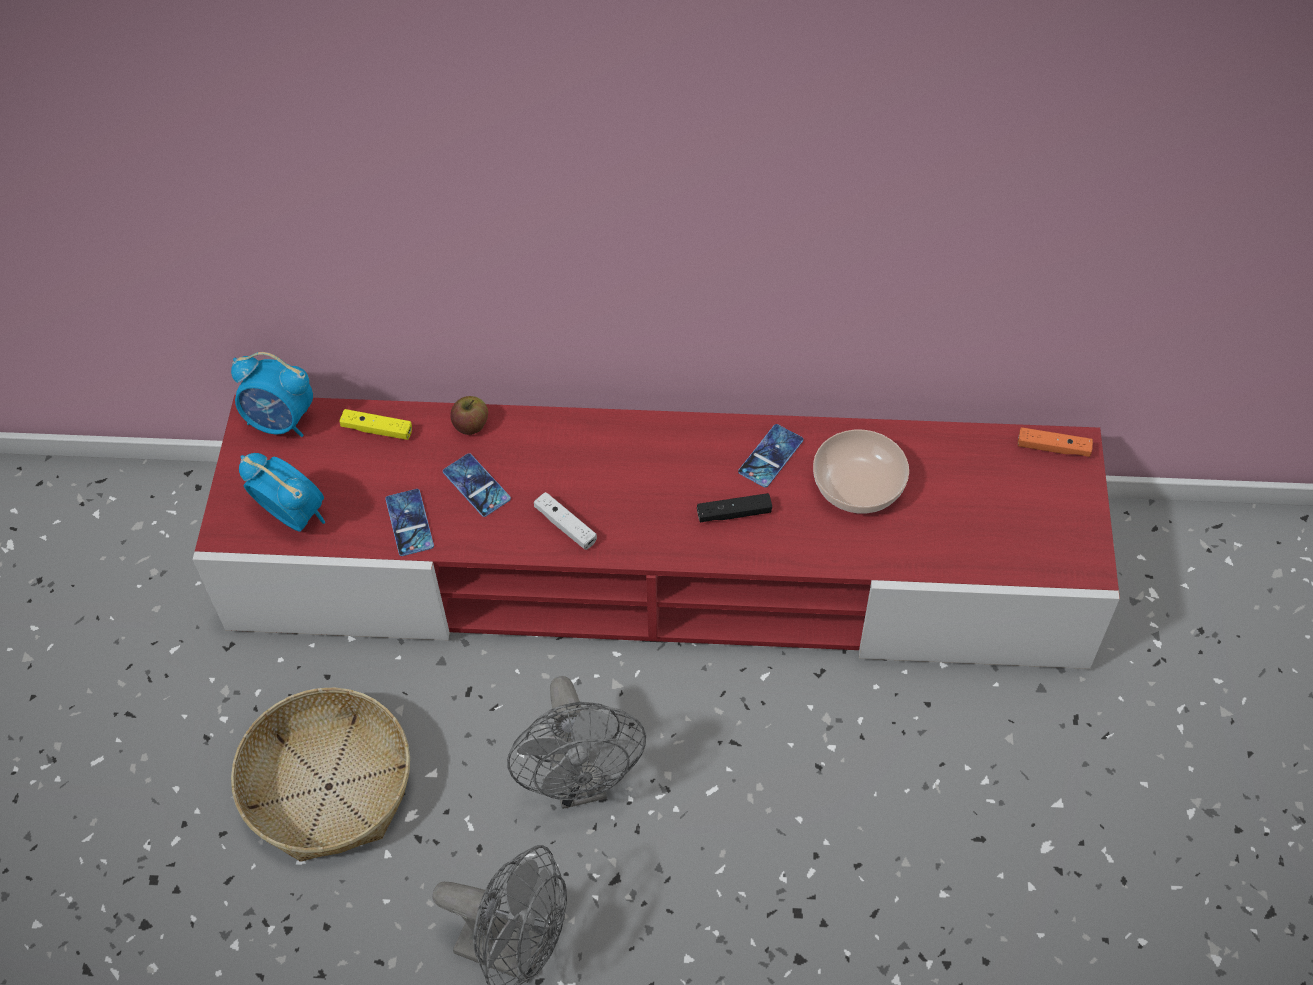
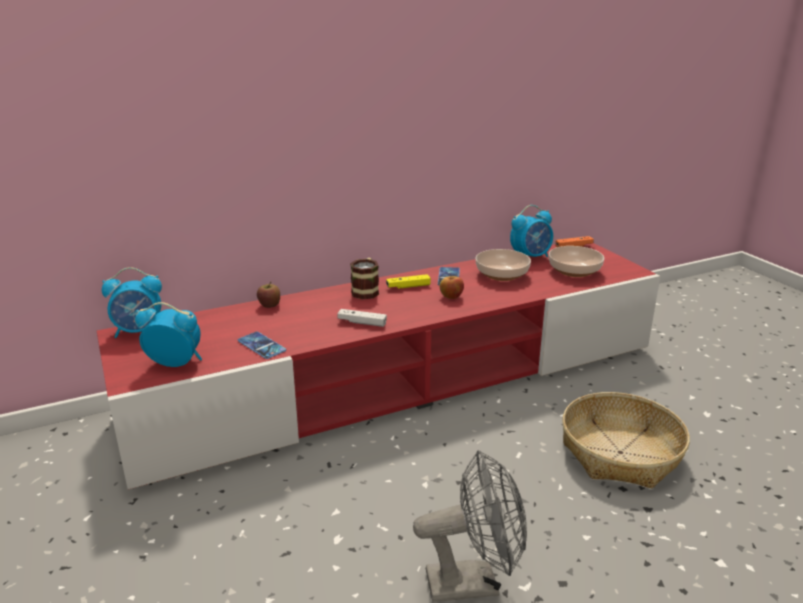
camera: 30 degrees left, 30 degrees down
(329, 786) = (263, 546): basket -> basket (619, 452)
(377, 430) = (209, 320): yellow game controller -> yellow game controller (408, 286)
(476, 485) = (293, 323): phone -> none
(580, 782) = (438, 479): grey fan -> none
(624, 443) = (366, 290): none -> mug
(734, 513) = (451, 296): black game controller -> apple
(949, 451) = (530, 257): none -> alarm clock
(986, 525) = (575, 271): none -> bowl

